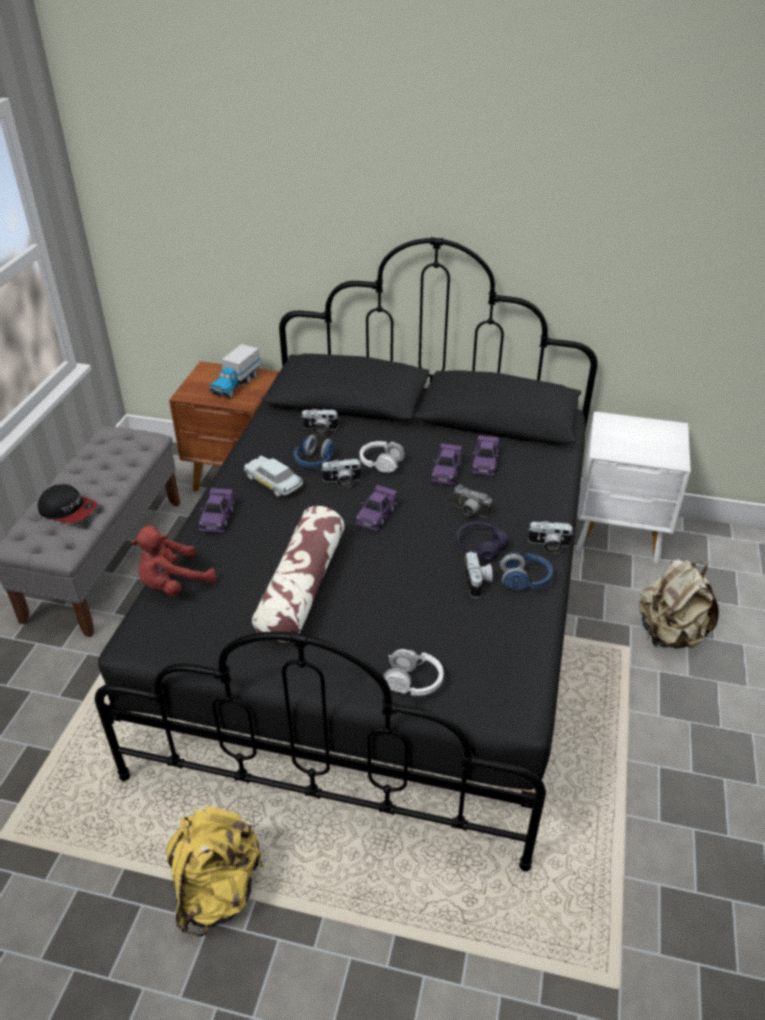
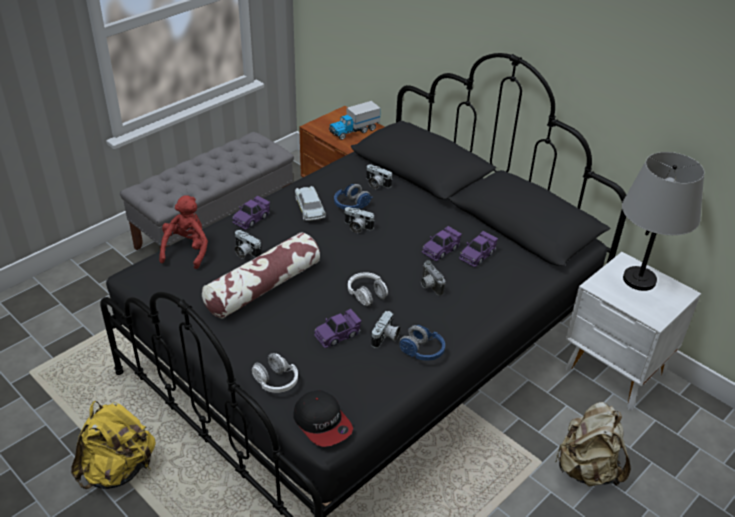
camera: 30 degrees right, 0 degrees up
(68, 510) = (186, 180): cap -> cap (322, 423)
(173, 584) = (187, 250): red plush toy -> red plush toy turned 105 degrees clockwise
(376, 516) = (358, 260): purple toy car -> purple toy car (337, 335)
(381, 464) = (397, 225): white headphones -> white headphones (366, 295)
(480, 546) = (412, 313): purple headphones -> none
(548, 545) = (466, 335): camera -> camera (245, 252)
(631, 431) = (639, 279): none -> grey table lamp

